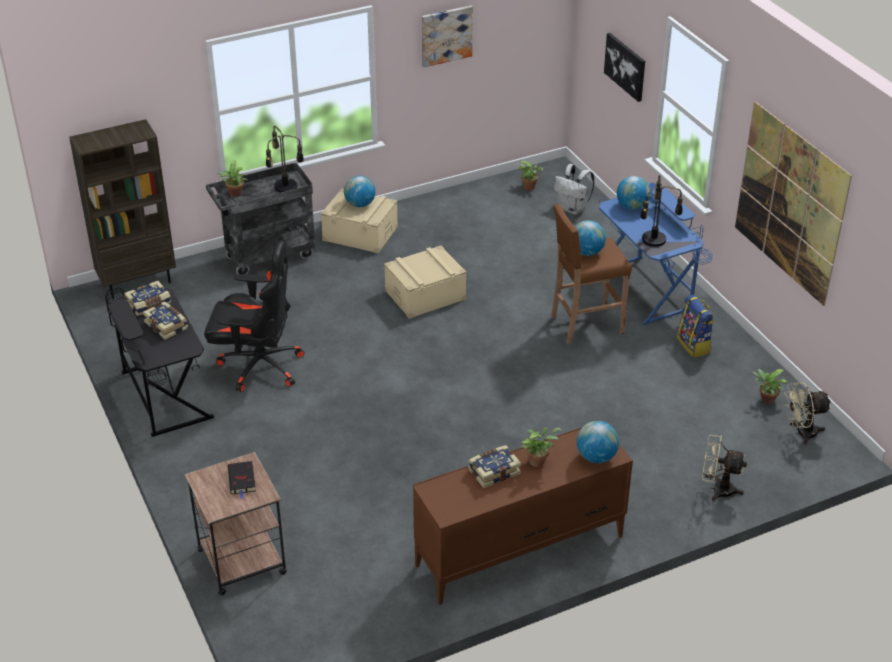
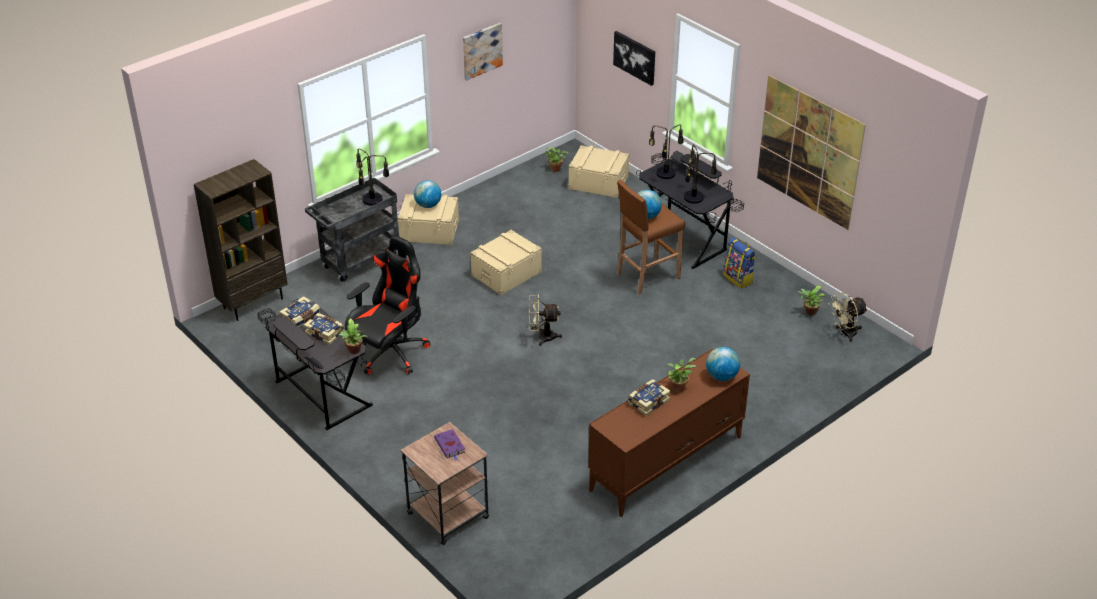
camera: 15 degrees left, 0 degrees up
(235, 195) = (331, 213): potted plant -> potted plant (354, 351)
(242, 481) = (450, 446): black book -> purple book
(255, 366) = (388, 357): black office chair -> black office chair turned 45 degrees counterclockwise
(572, 209) = (598, 182): white backpack -> beige storage box
(632, 207) = (665, 173): globe -> table lamp
(645, 289) = (683, 240): blue desk -> black desk
(717, 489) = (798, 388): beige fan -> beige fan (542, 337)

